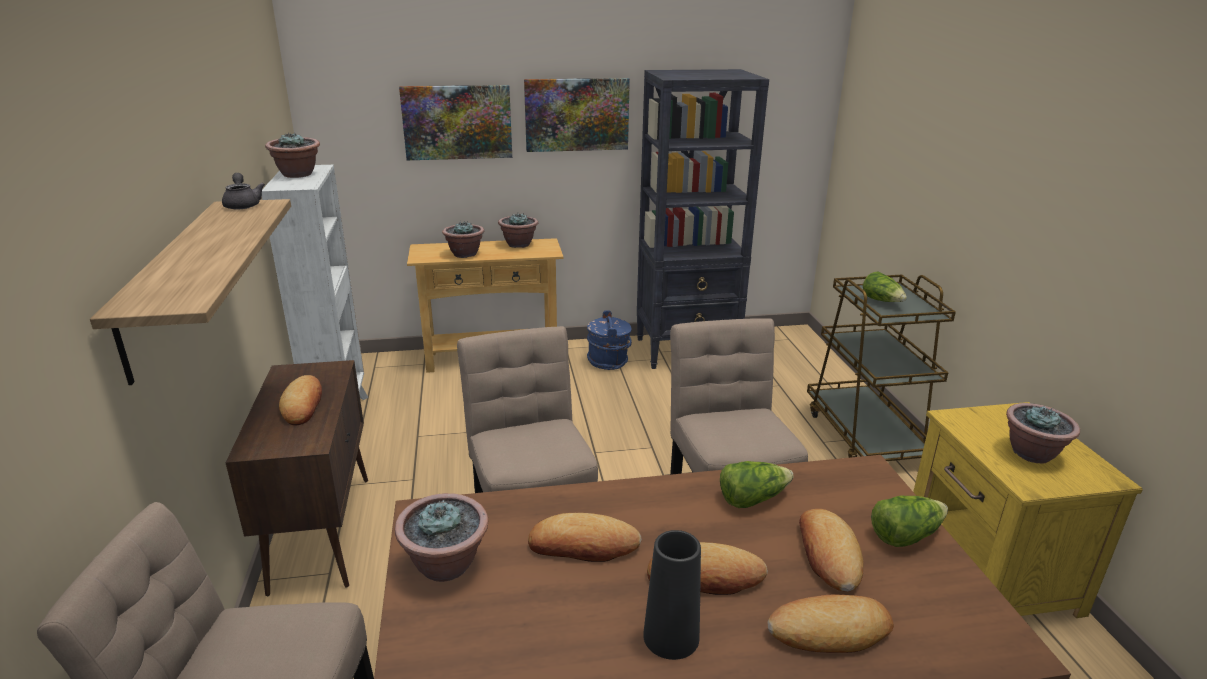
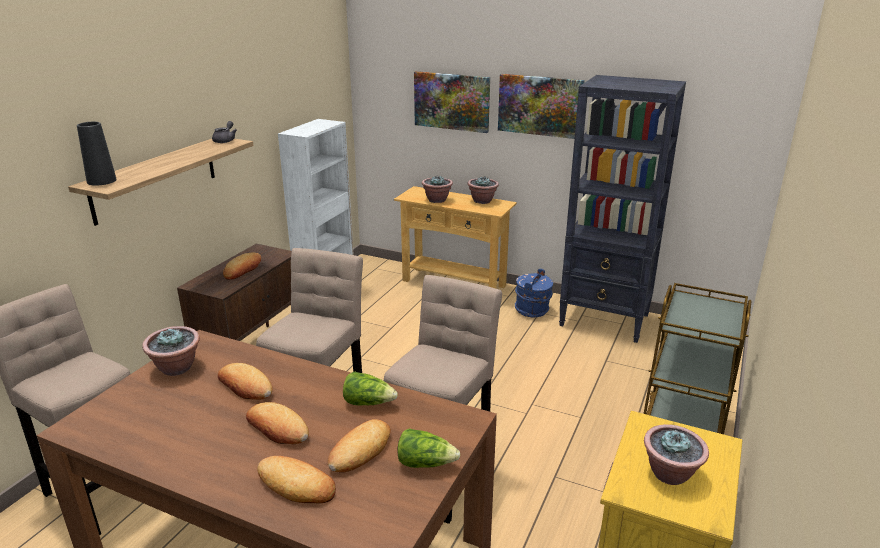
camera: 35 degrees right, 0 degrees up
(298, 174) = (313, 126): potted plant -> none
(671, 637) = (219, 446): black vase -> black vase (101, 181)
(882, 301) = (697, 313): lettuce -> none

